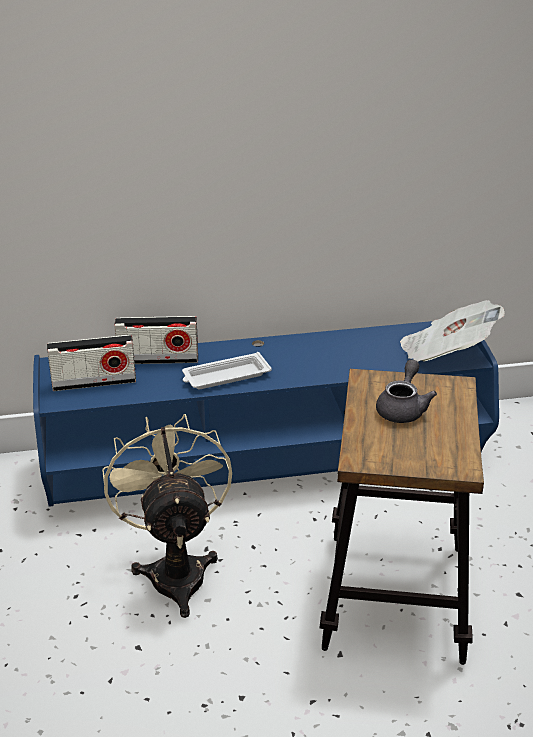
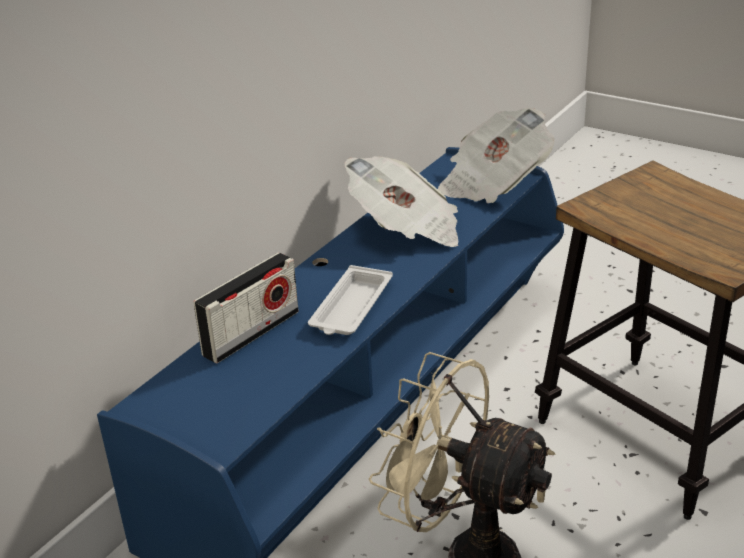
camera: 45 degrees left, 0 degrees up
(94, 383) = (226, 397): radio -> none
(337, 352) = (406, 229): none -> newspaper
(403, 408) = (660, 212): grey teapot -> none

